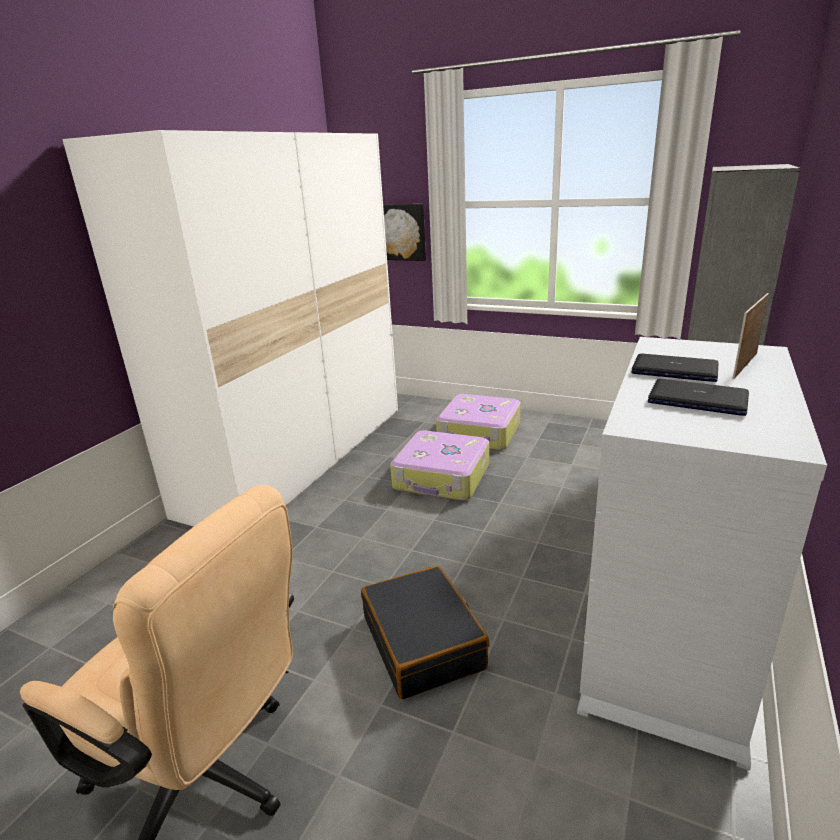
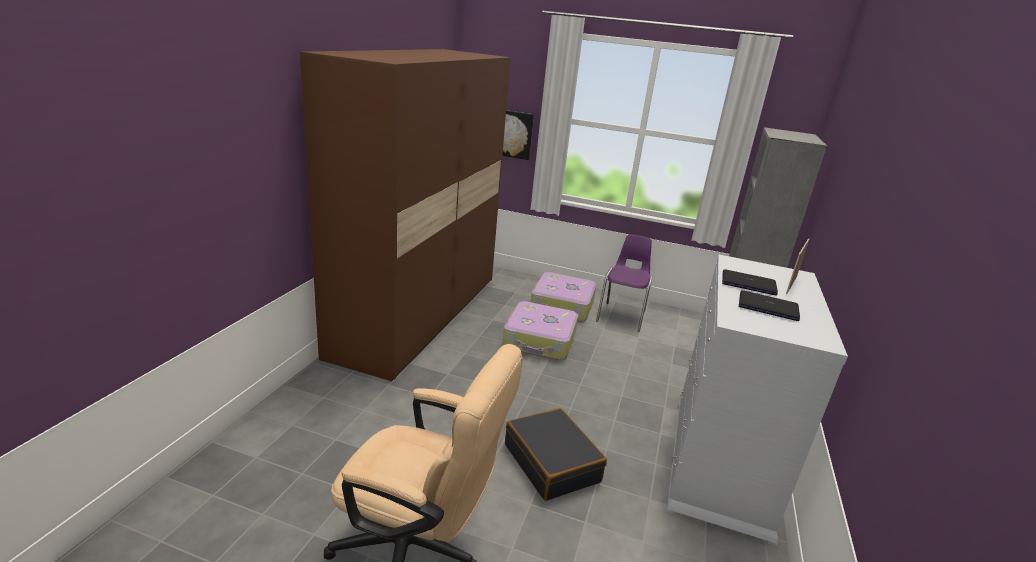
camera: 10 degrees left, 0 degrees up
(301, 457) = (418, 315): white wardrobe -> brown wardrobe
(554, 439) = (622, 316): none -> purple chair

